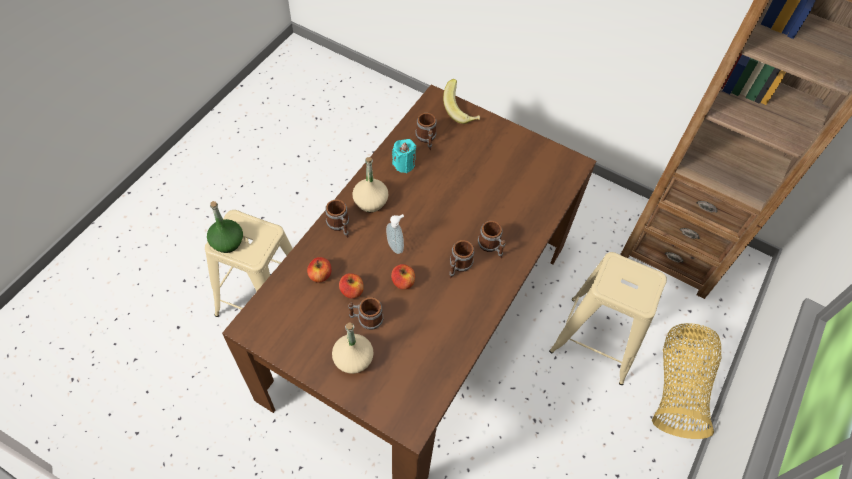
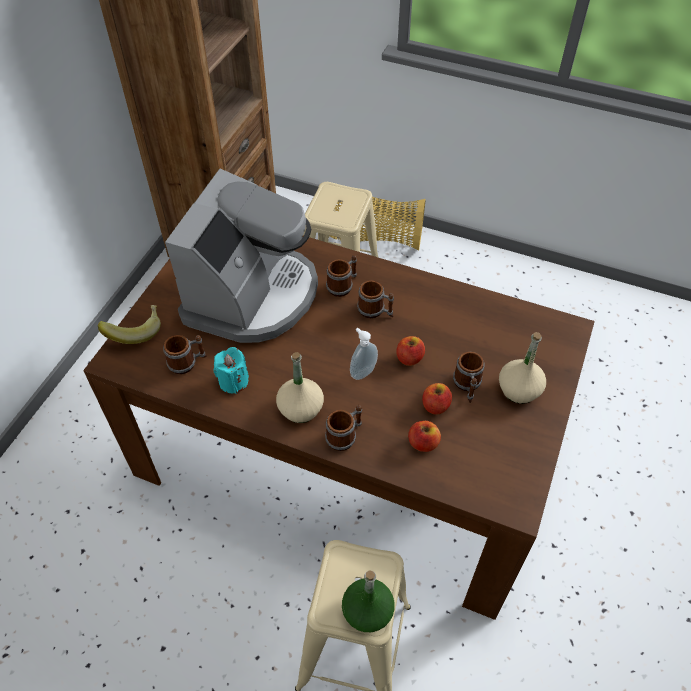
camera: 95 degrees left, 5 degrees down
(487, 182) = (252, 296): none -> coffee machine

